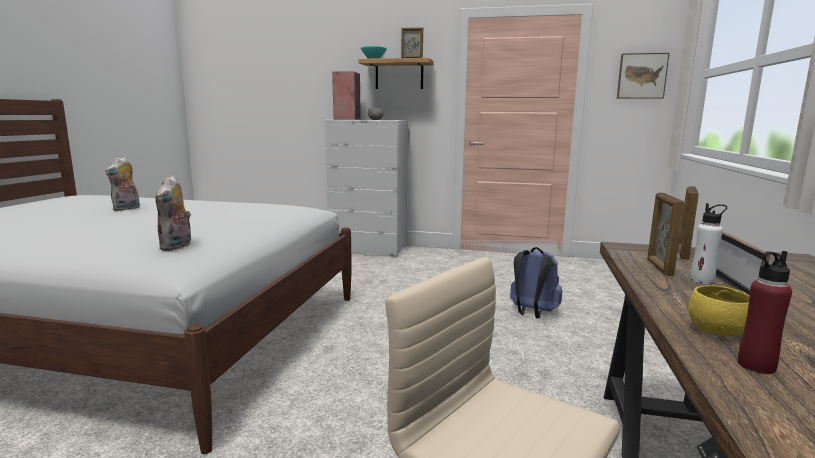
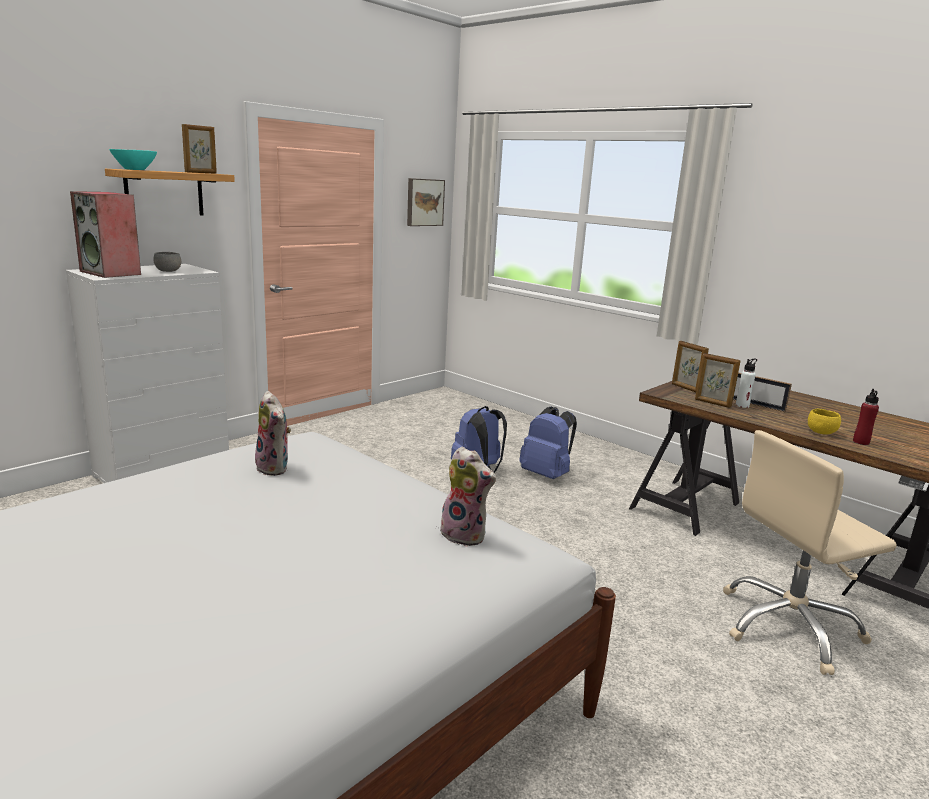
camera: 60 degrees left, 5 degrees up
(126, 209) = (122, 543): plush toy -> plush toy (275, 468)
(588, 340) = (546, 475): none -> blue backpack

